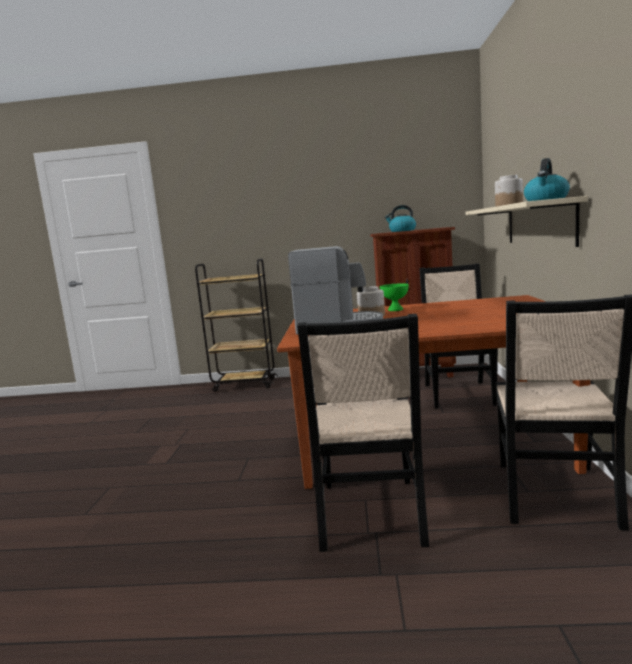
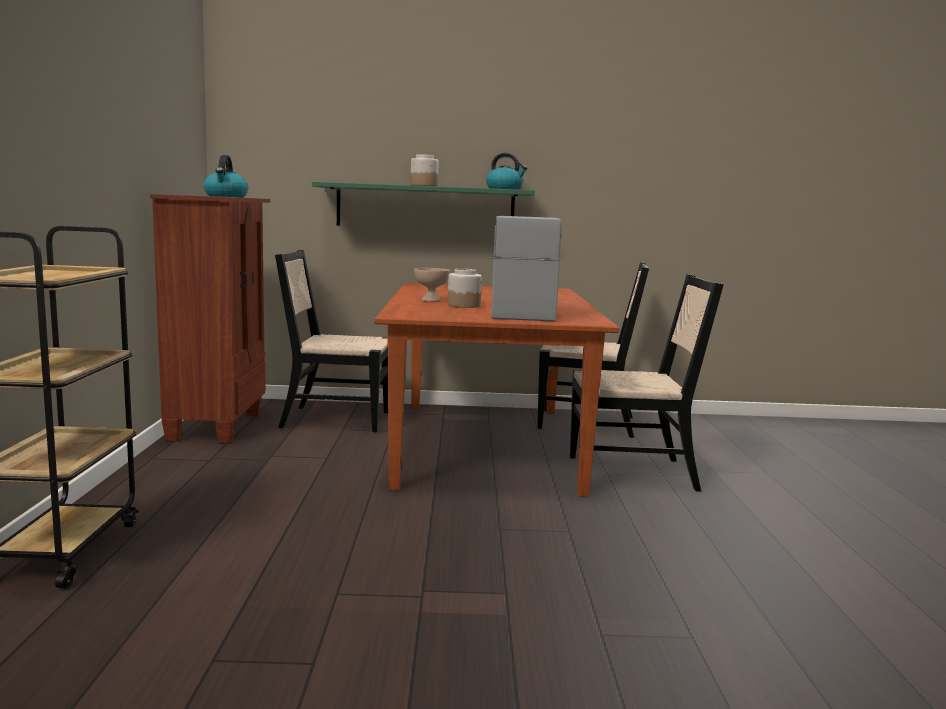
camera: 95 degrees left, 0 degrees up
(395, 309) = (430, 300): green bowl -> beige bowl
(539, 223) = (425, 208): beige shelf -> green shelf

